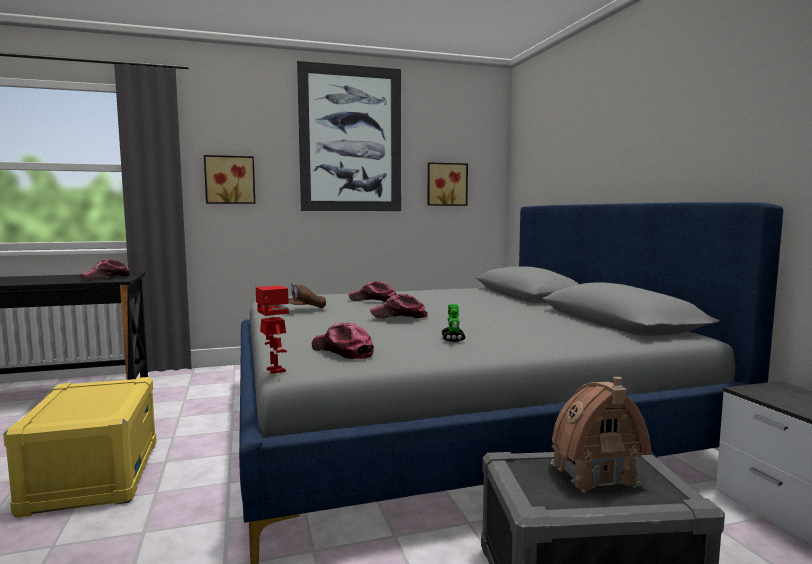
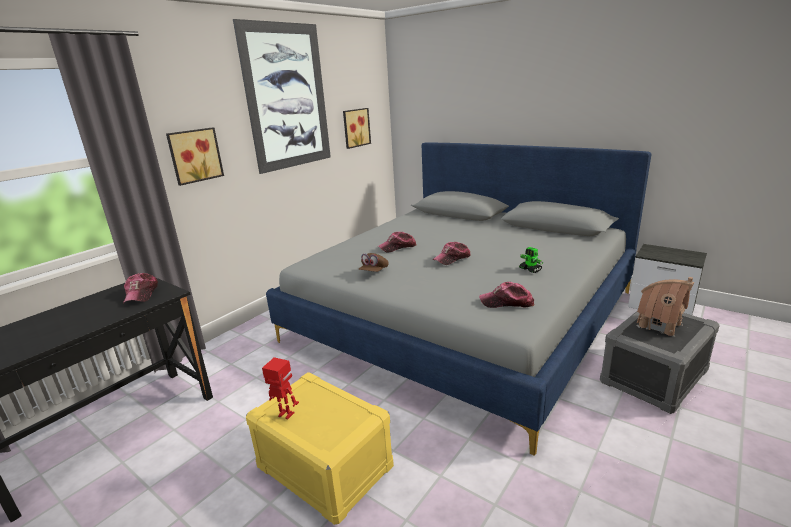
camera: 35 degrees left, 15 degrees up
(274, 370) = (513, 333): toy robot -> toy robot (285, 415)

